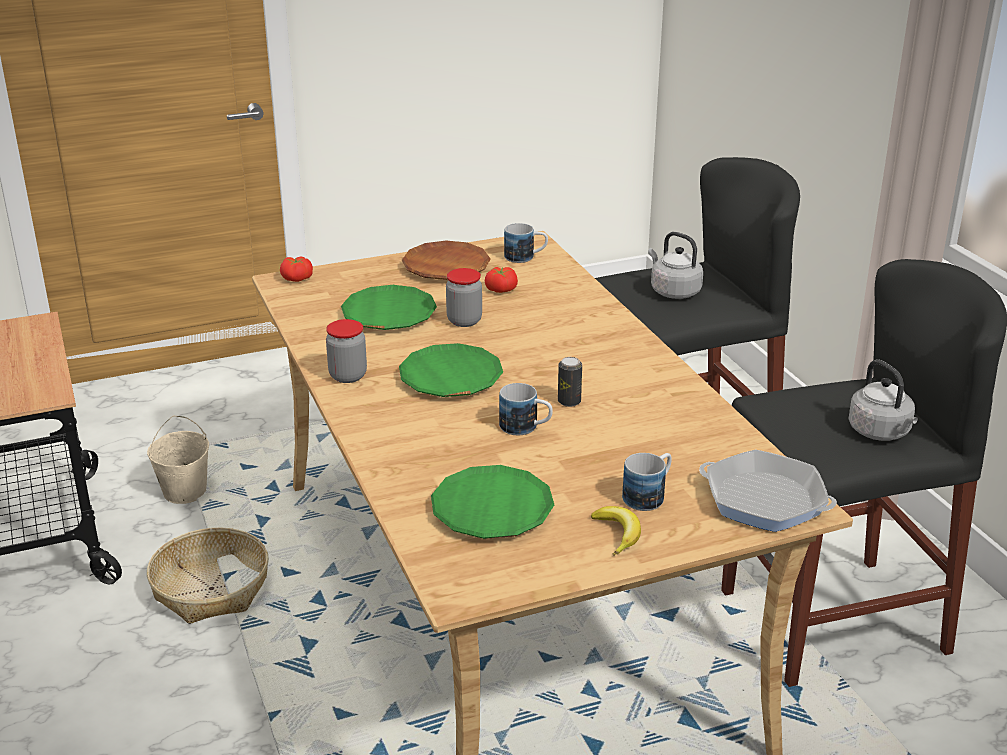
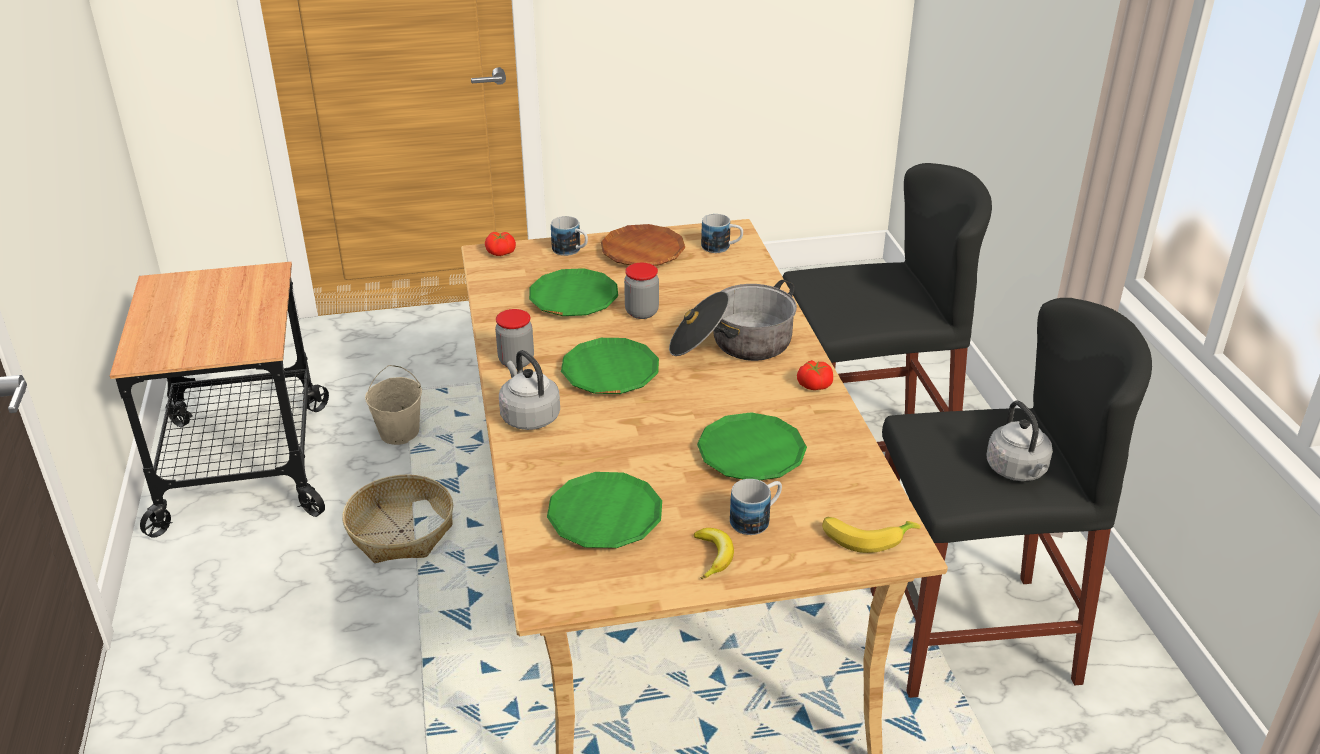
camera: 10 degrees right, 5 degrees up
(500, 289) = (687, 280): tomato -> tomato (814, 385)
(526, 428) = (663, 434): mug -> mug (571, 251)
(568, 342) = (732, 344): none -> cooking pot
(569, 401) = (713, 409): can -> none
(622, 437) = (751, 453): none -> green plate
(673, 291) = (861, 294): grey kettle -> grey kettle (528, 416)
(764, 500) = (866, 536): frying pan -> banana

